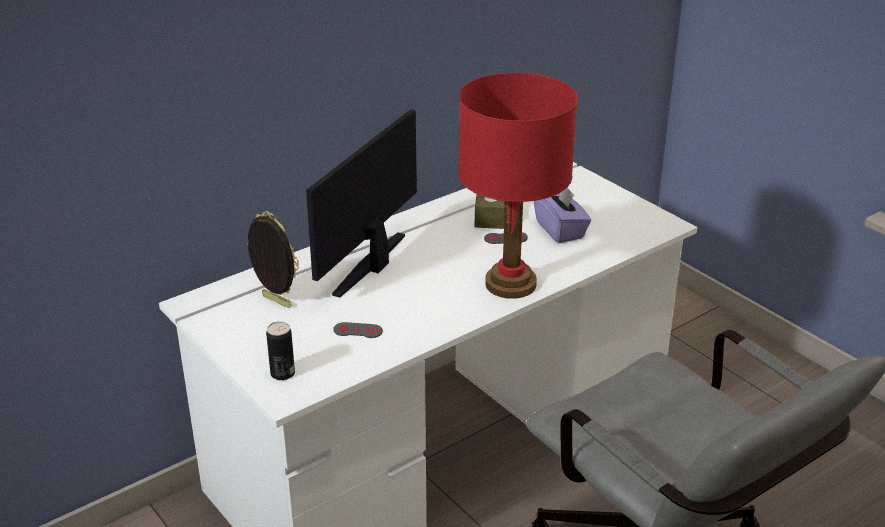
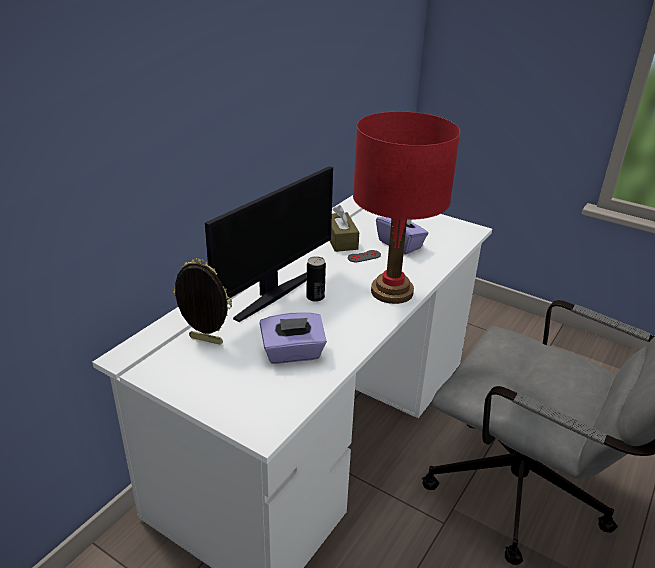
camera: 20 degrees left, 0 degrees up
(282, 373) = (248, 408): can -> can (315, 297)
(358, 330) = (293, 353): grey game controller -> purple tissue box
(373, 265) = (273, 294): monitor -> monitor turned 150 degrees counterclockwise

